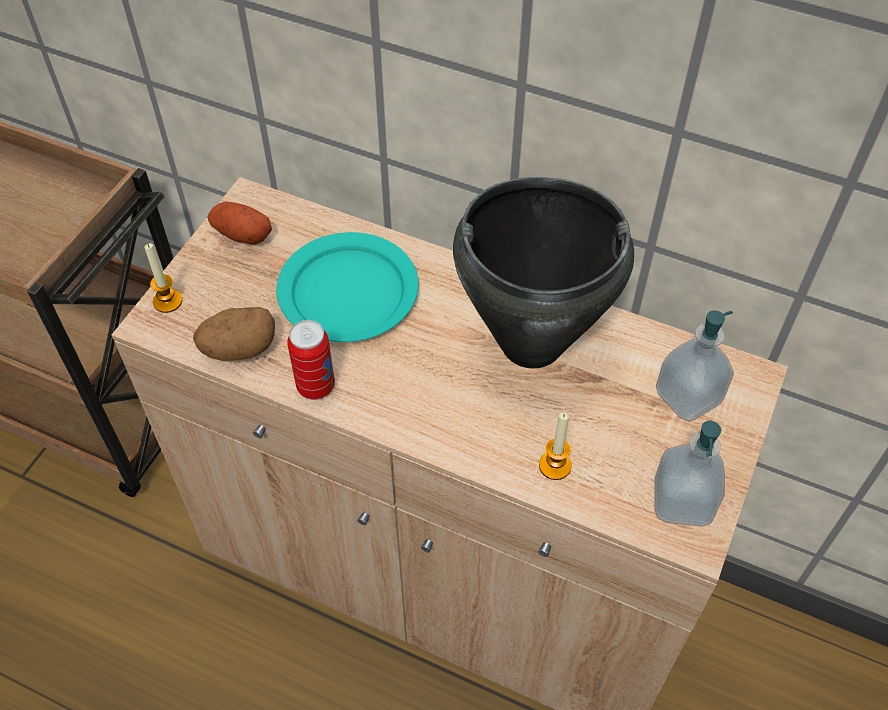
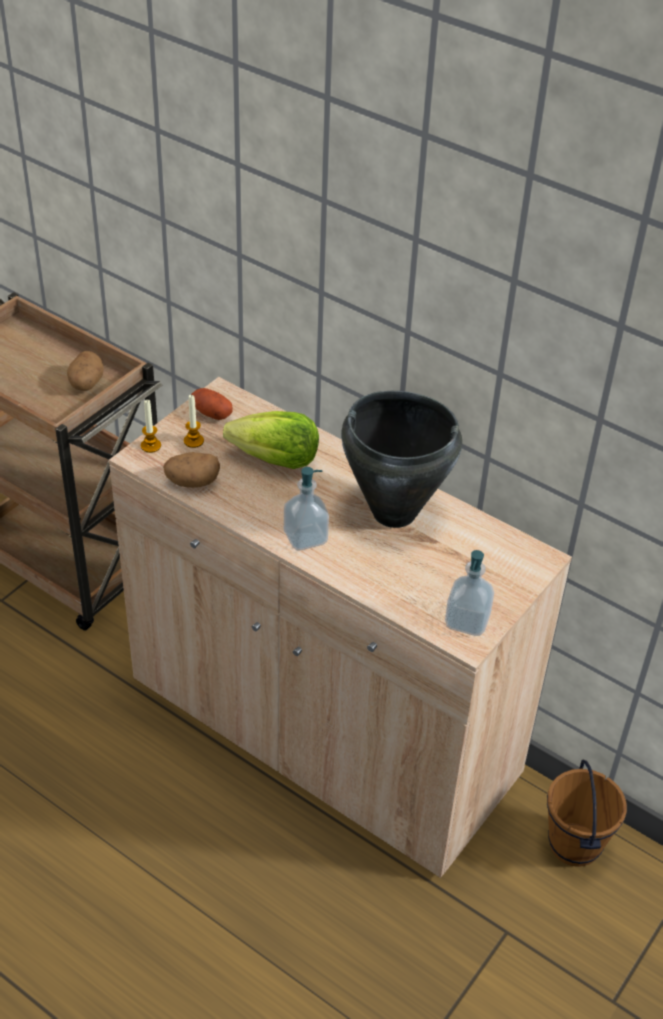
camera: 10 degrees right, 10 degrees down
(60, 212) = (86, 384): none -> potato
(316, 386) = (238, 513): can -> none
(349, 292) = (276, 460): turquoise plate -> lettuce
(555, 466) = (387, 586): candle -> candle (193, 441)
(688, 397) = (493, 562): soap dispenser -> soap dispenser (305, 537)
(771, 660) = (575, 844): none -> brown bucket

